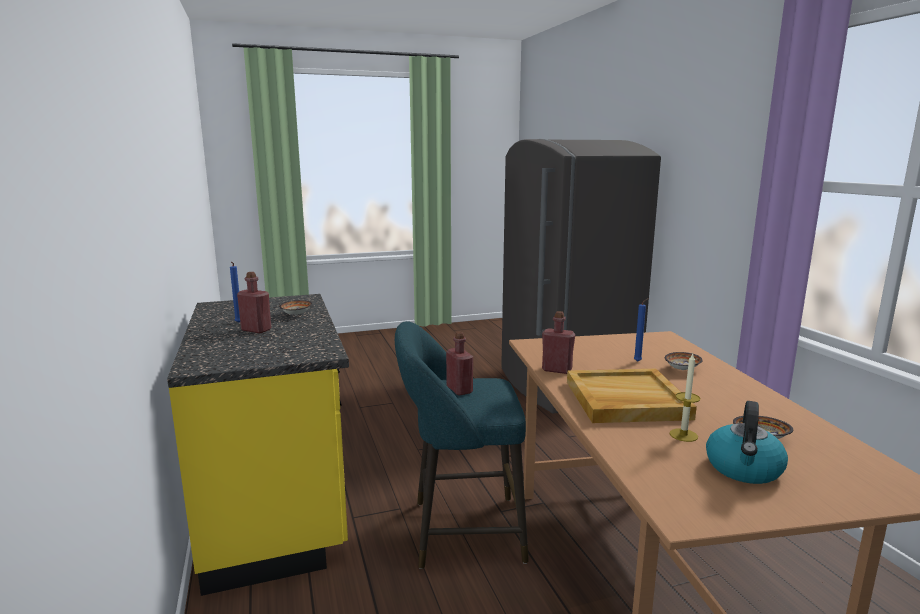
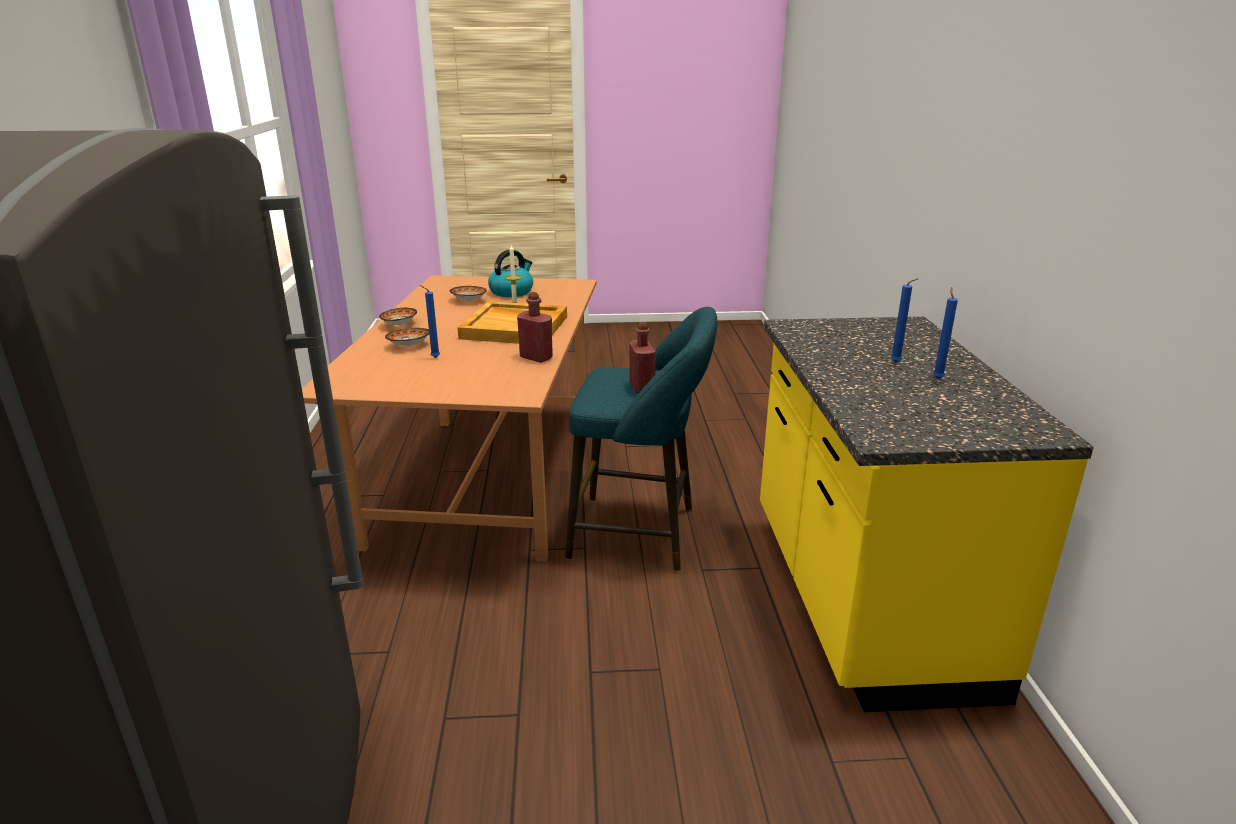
camera: 165 degrees left, 10 degrees up
(256, 330) = (897, 363): red bottle -> blue candle
(295, 315) = (864, 387): bowl -> bowl (400, 324)

